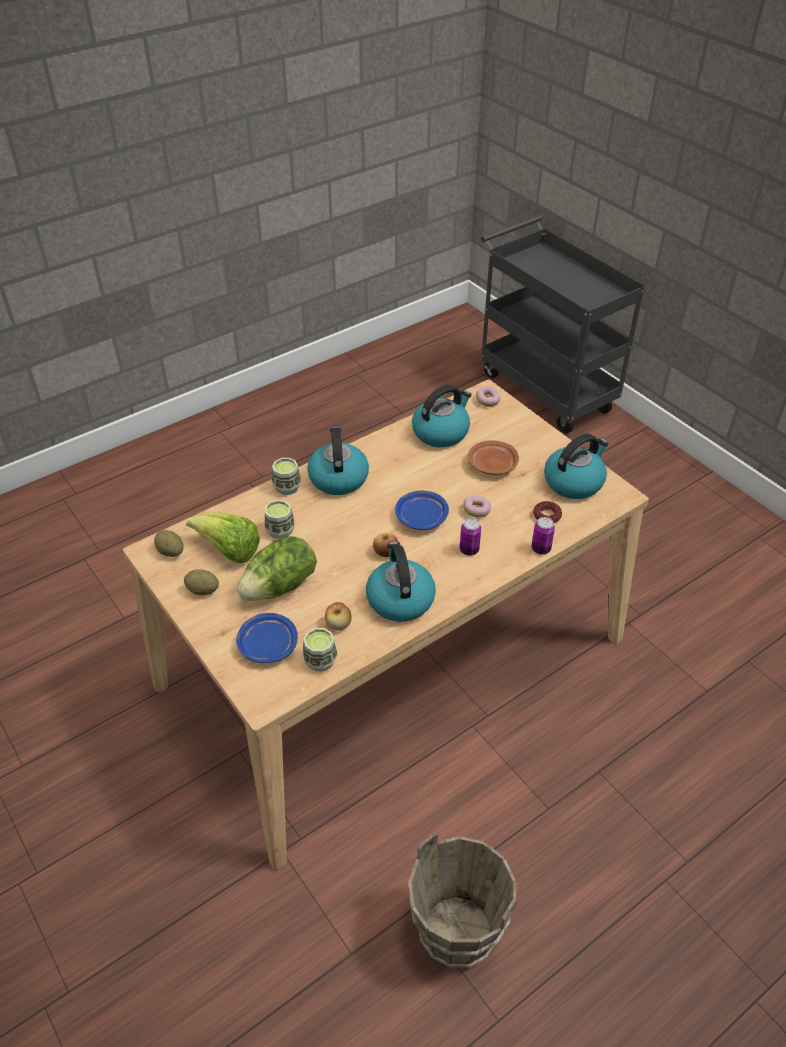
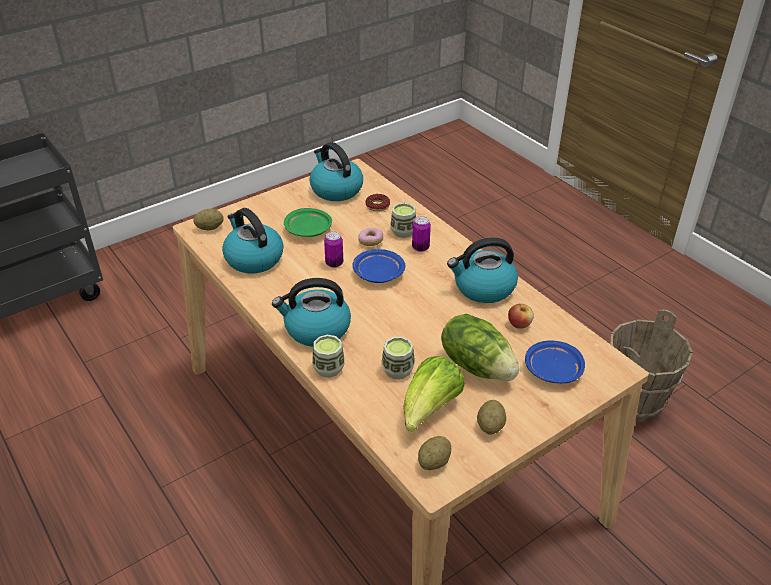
camera: 90 degrees left, 5 degrees down
(320, 661) = (563, 334): cup -> cup (403, 231)
(385, 552) = (426, 296): apple -> none
(487, 401) = (210, 228): donut -> potato
(492, 465) = (308, 230): brown plate -> green plate
(541, 549) = (417, 211): can -> can (334, 263)

